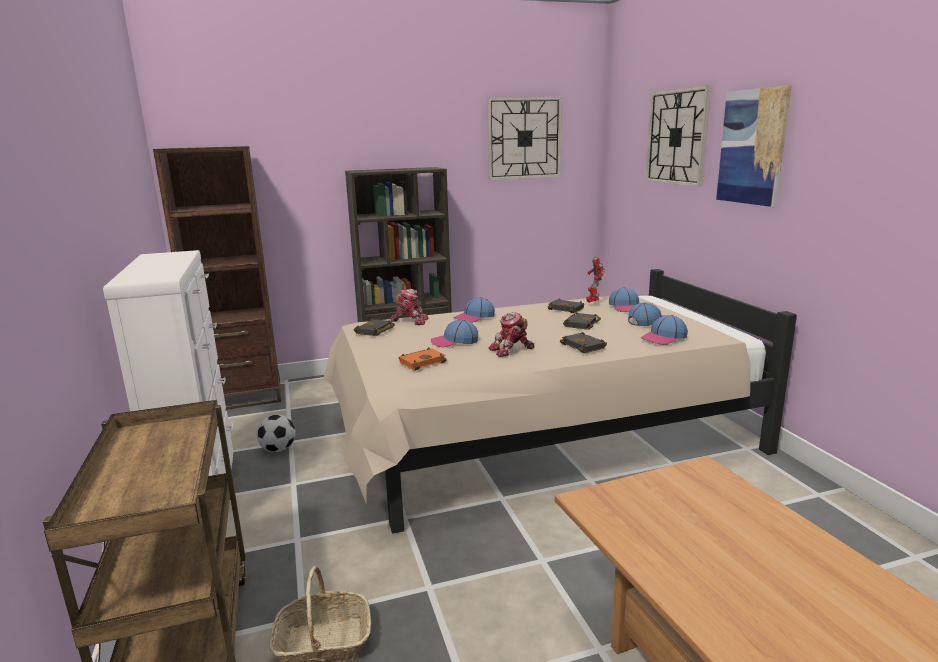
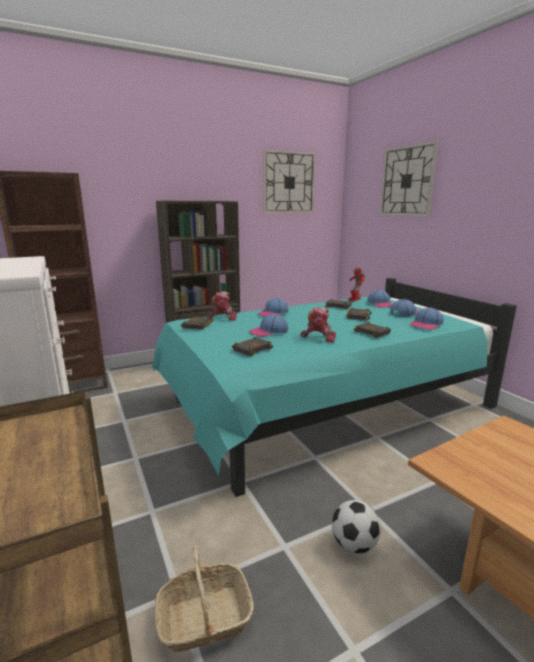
camera: 10 degrees left, 0 degrees up
(278, 449) = (114, 428): football -> football (354, 545)
(422, 362) = (252, 349): orange book -> black book
(511, 350) = (319, 337): toy robot -> toy robot turned 135 degrees counterclockwise
(537, 438) = (323, 406): beige bed -> turquoise bed
(752, 147) = (475, 184): picture -> none

